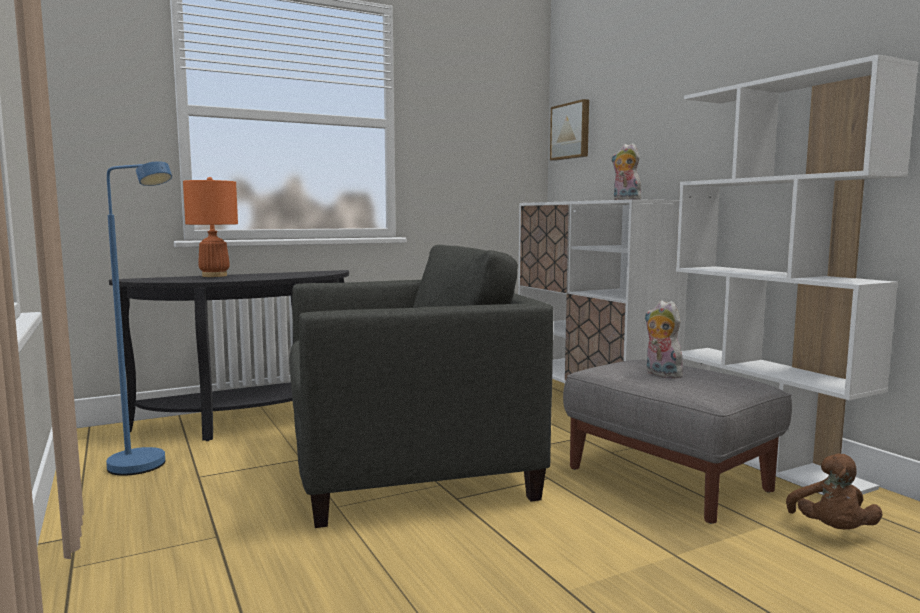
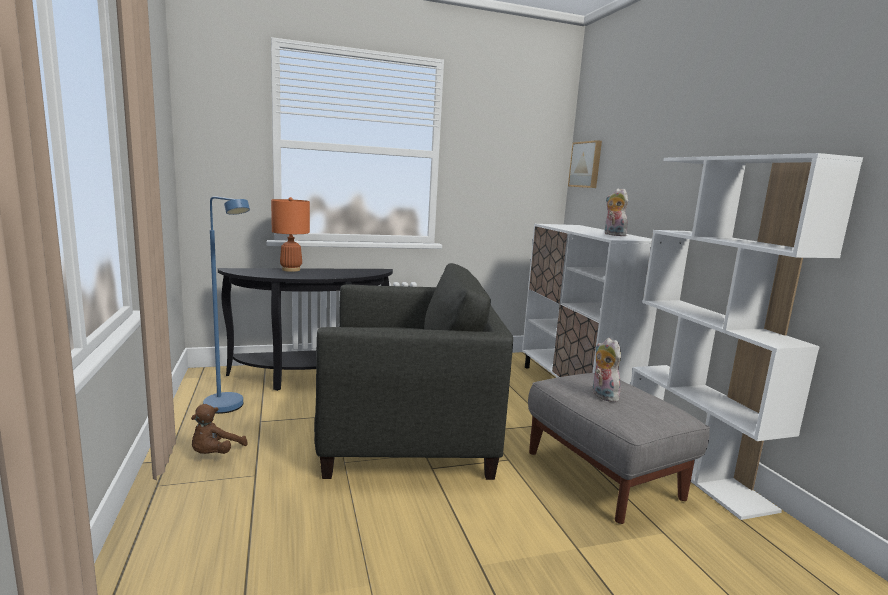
camera: 10 degrees right, 5 degrees up
(831, 531) = (718, 547): brown plush toy -> brown plush toy (215, 454)

